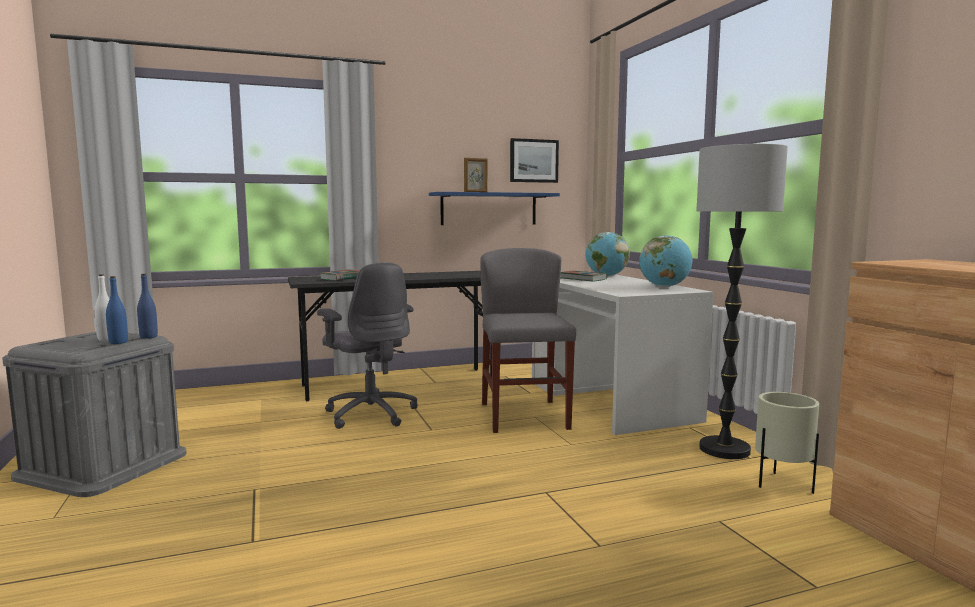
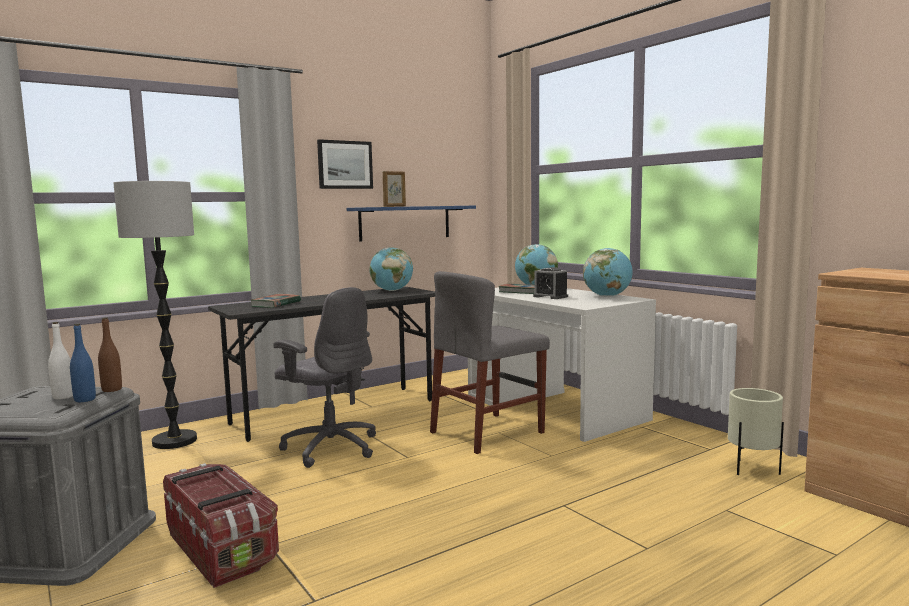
camera: 15 degrees left, 0 degrees up
(148, 337) = (112, 389): blue bottle -> brown bottle
(215, 486) = (221, 548): none -> storage box
(463, 273) = (392, 290): none -> globe
(524, 416) = (487, 432): grey chair -> grey chair turned 105 degrees counterclockwise
(533, 161) = (445, 173): picture -> picture (345, 164)
(605, 284) = (550, 296): none -> alarm clock
(724, 450) = (685, 444): floor lamp -> floor lamp (174, 441)

